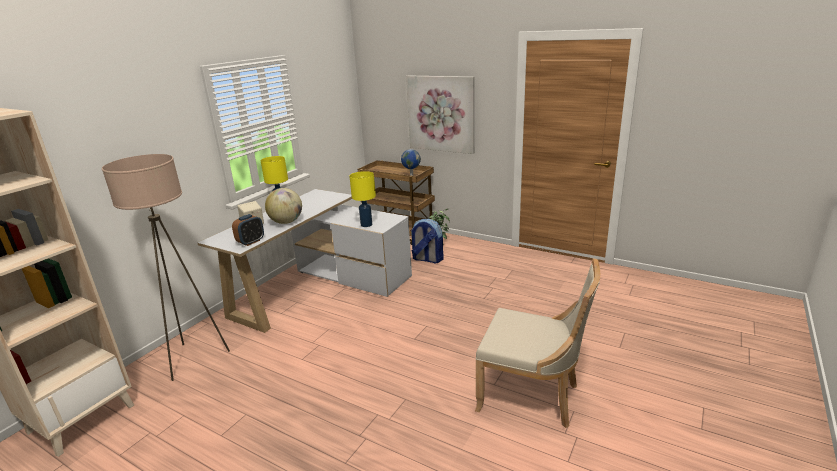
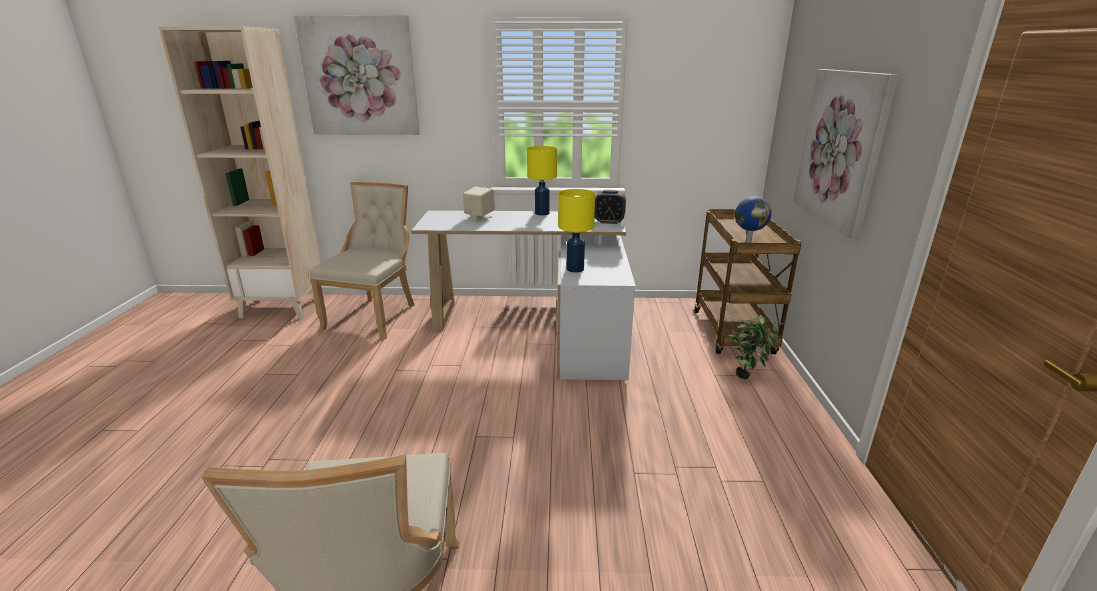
camera: 60 degrees right, 0 degrees up
(96, 139) = (360, 77): none -> picture
(195, 358) = (375, 316): beige floor lamp -> beige chair
(251, 242) = (441, 226): alarm clock -> alarm clock (609, 222)
(286, 222) = (505, 225): globe -> none
(427, 259) = (691, 378): backpack -> none

